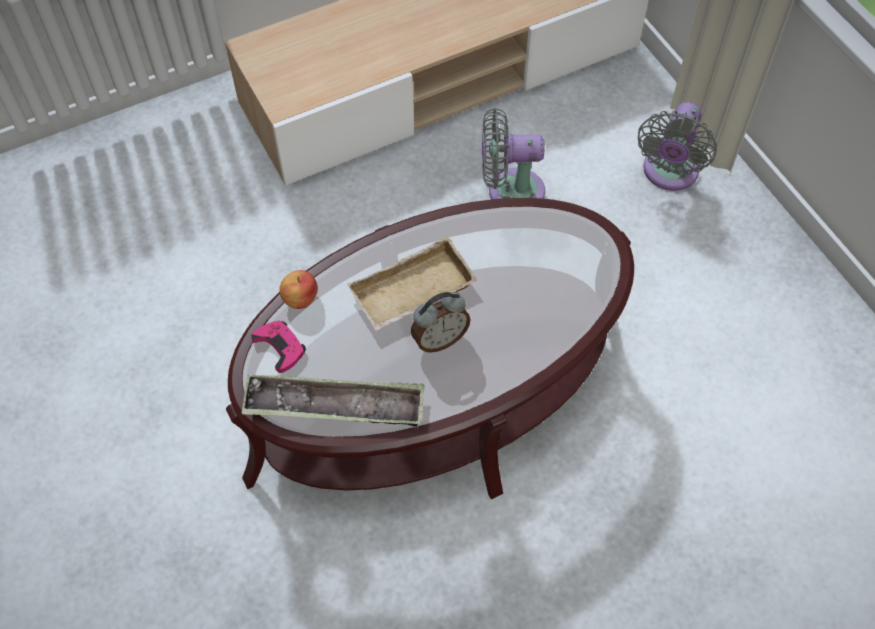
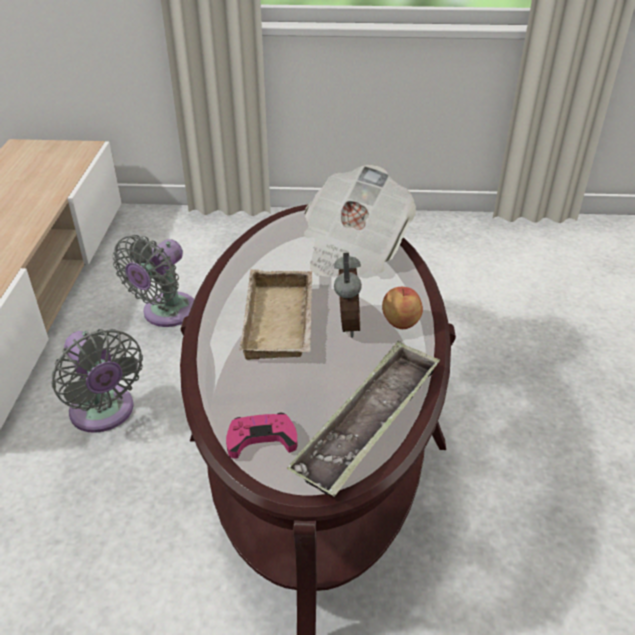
camera: 60 degrees left, 20 degrees down
(300, 298) = (214, 399): apple -> apple (400, 322)
(554, 293) = (353, 249): none -> newspaper
(668, 173) = (236, 237): grey fan -> grey fan (104, 413)

